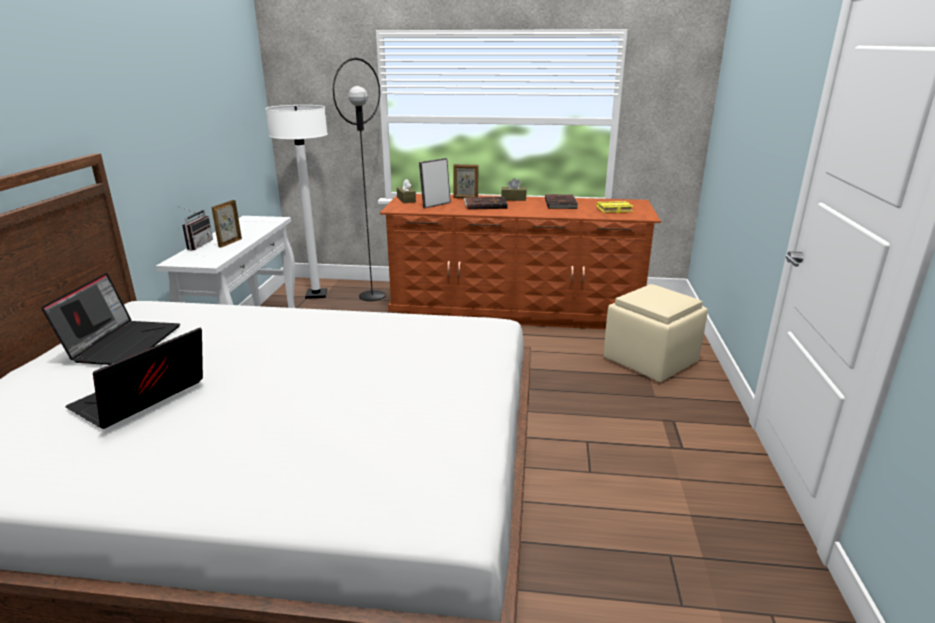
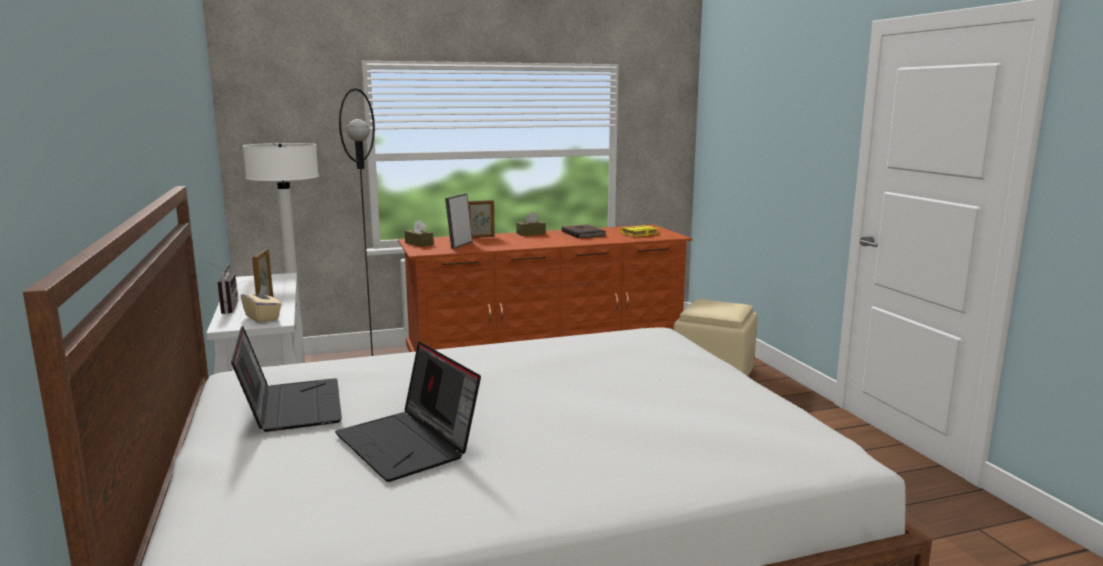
camera: 25 degrees left, 10 degrees down
(141, 399) = (409, 444): laptop -> laptop turned 45 degrees counterclockwise
(207, 257) = (263, 317): none -> beige tissue box
(485, 205) = (512, 241): brown book -> none

